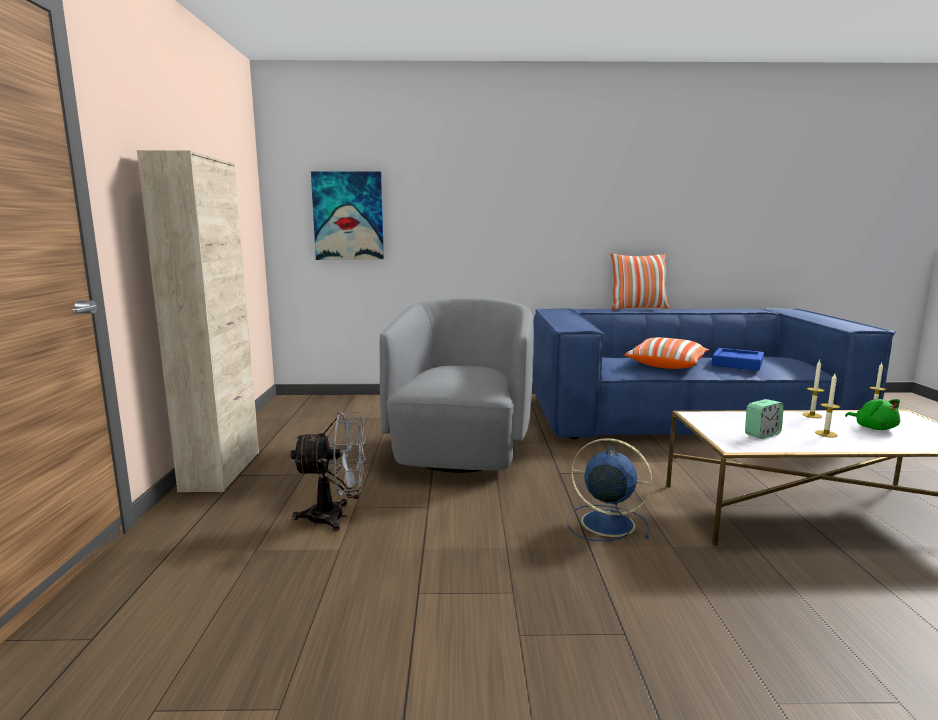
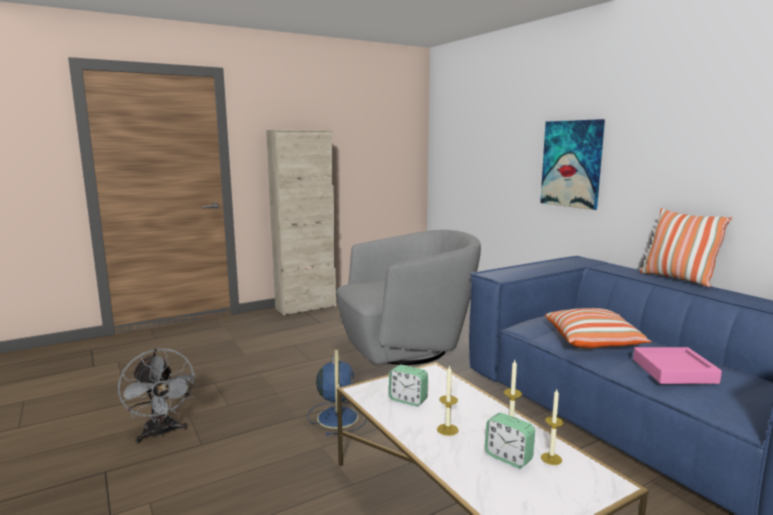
camera: 60 degrees right, 0 degrees up
(336, 517) = (278, 344): grey fan -> grey fan (161, 433)
(348, 216) = (466, 157): picture -> picture (572, 164)
(737, 364) = (674, 371): blue tray -> pink tray
(873, 428) = (508, 457): green plush toy -> alarm clock

